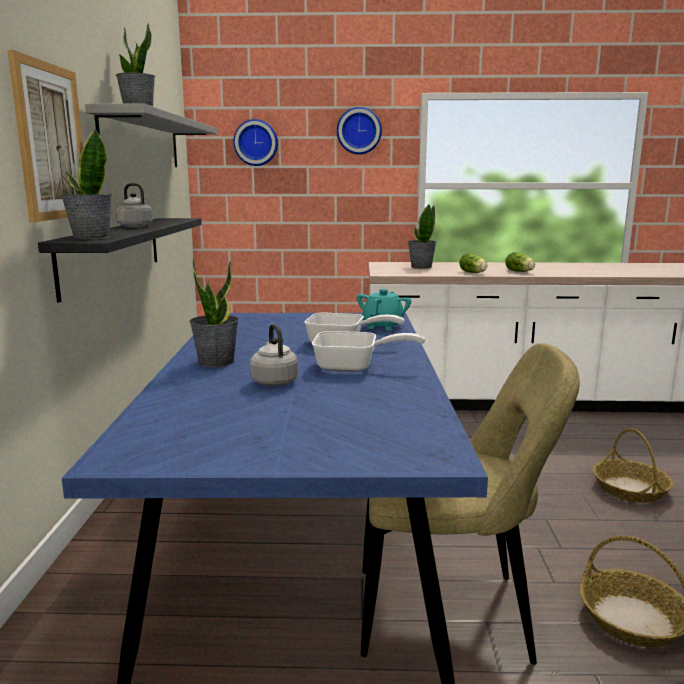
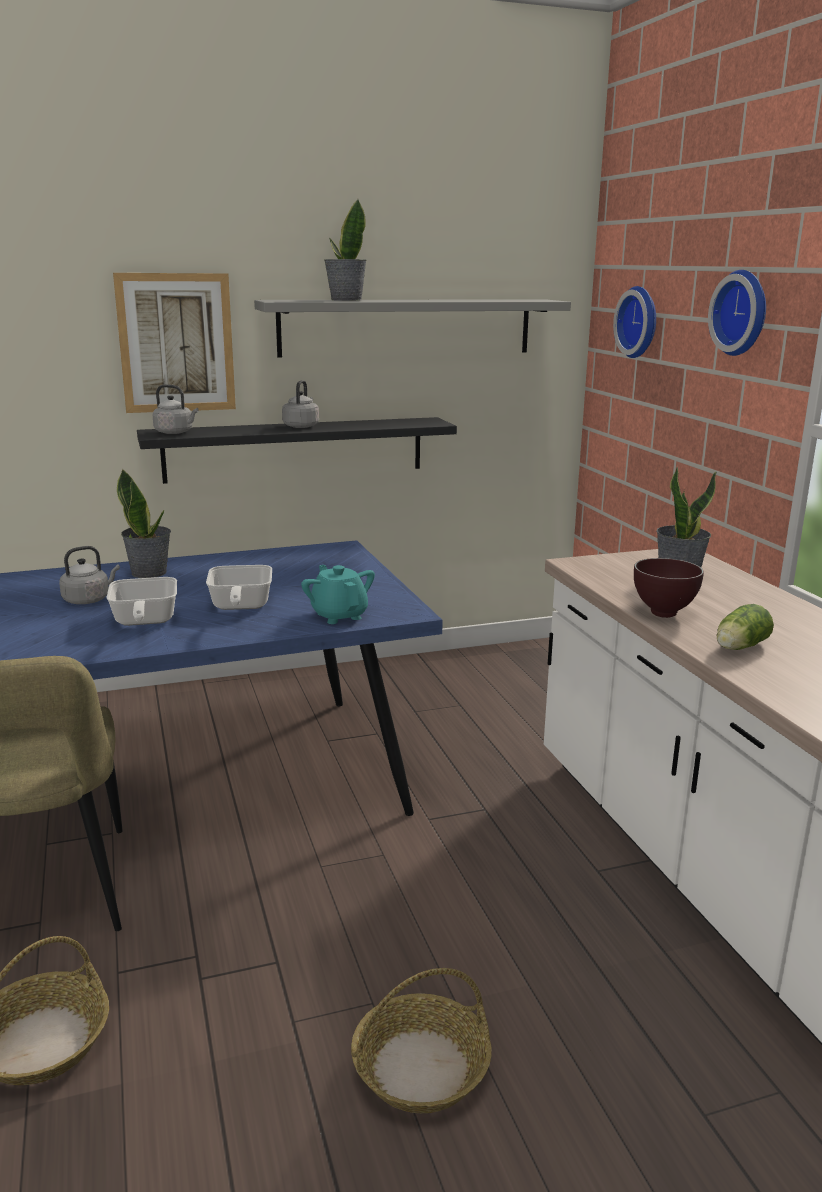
camera: 70 degrees right, 5 degrees up
(91, 237) = (175, 432): potted plant -> grey kettle
(383, 326) = (339, 615): turquoise teapot -> turquoise teapot turned 120 degrees counterclockwise
(474, 273) = (665, 614): lettuce -> brown bowl

